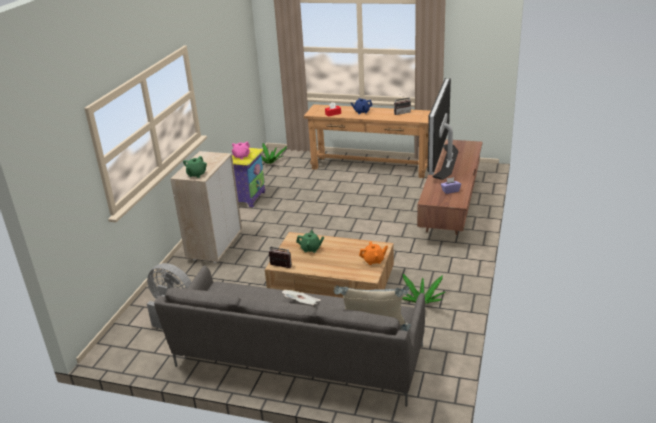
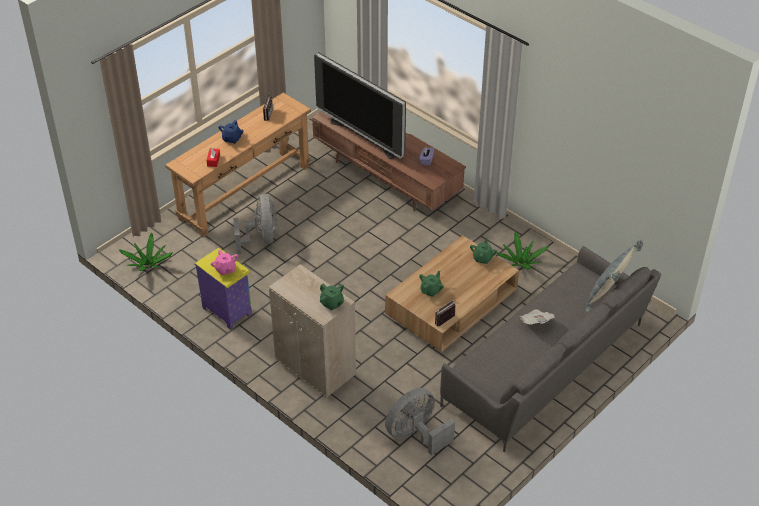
camera: 65 degrees left, 15 degrees up
(330, 186) = (261, 238): none -> grey fan
(373, 260) = (482, 258): orange teapot -> green teapot

